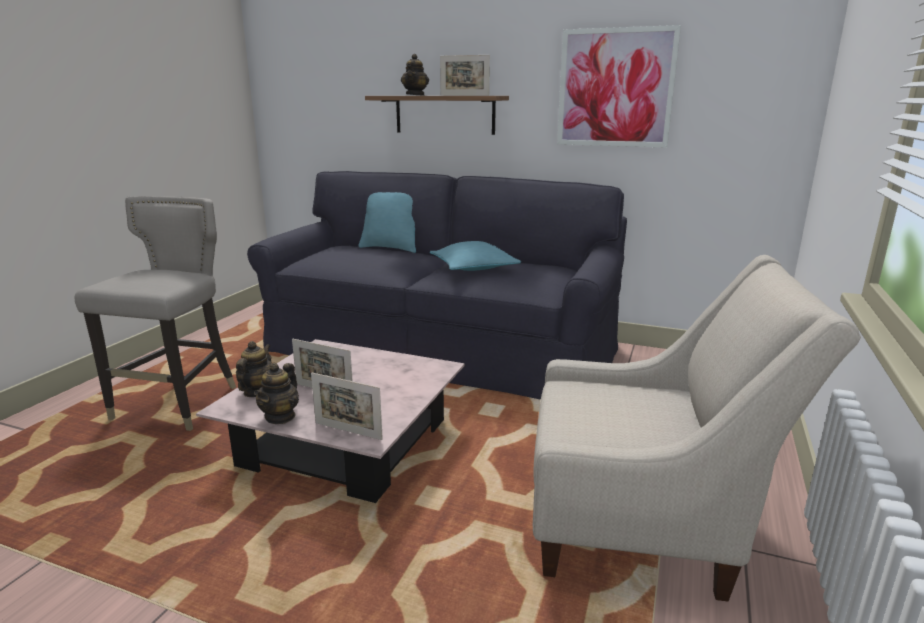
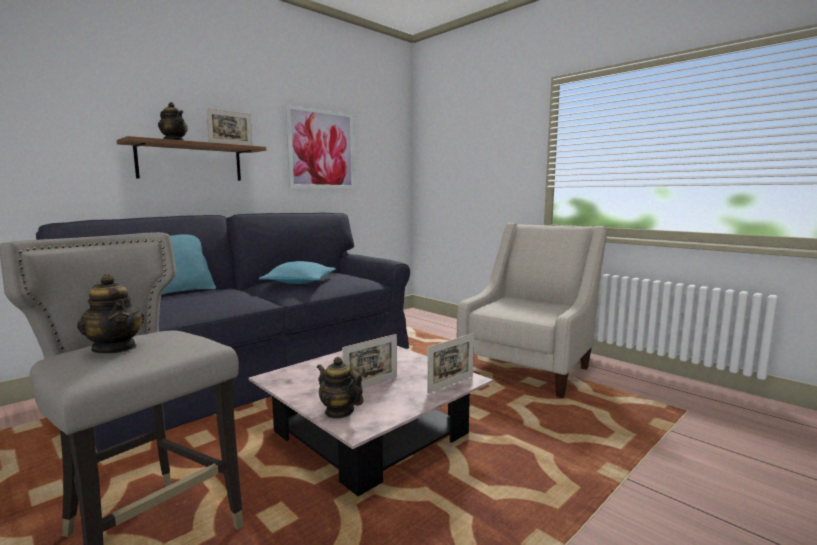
camera: 65 degrees left, 10 degrees down
(280, 416) = (403, 405): teapot -> teapot (115, 348)

